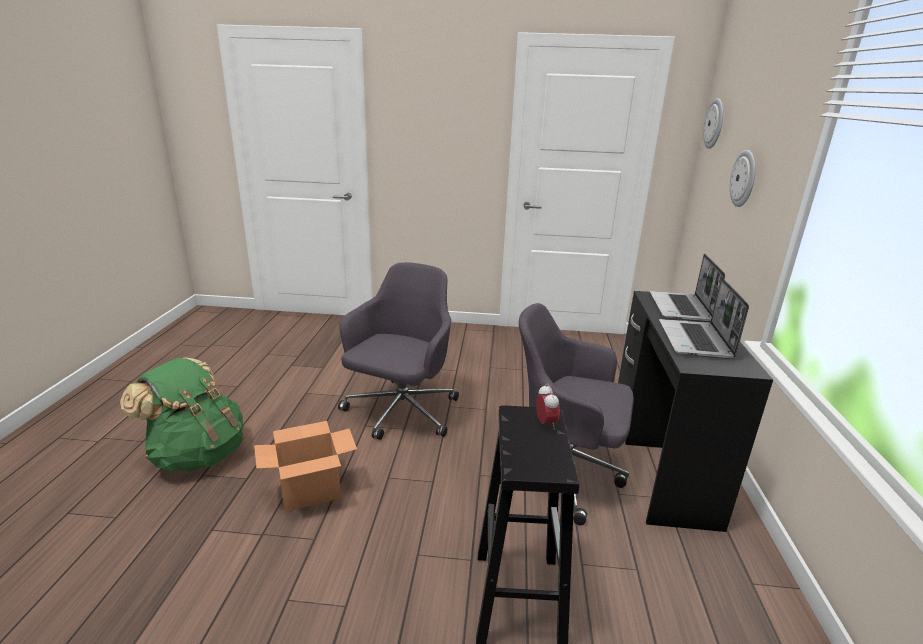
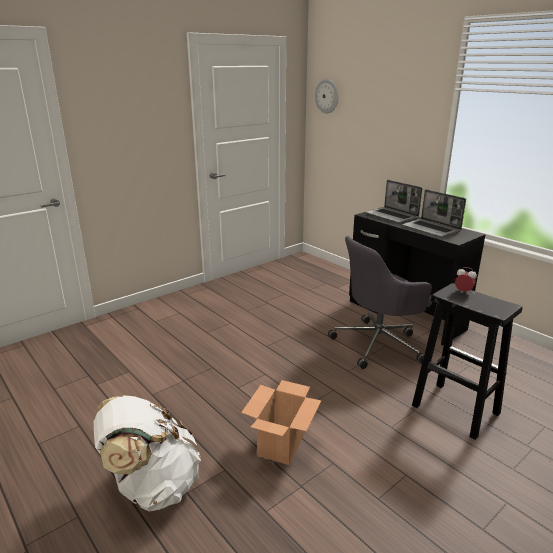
camera: 45 degrees left, 0 degrees up
(198, 454) = (152, 486): green backpack -> white backpack
(400, 412) = (244, 366): grey office chair -> none
(744, 178) = (379, 130): wall clock -> none

